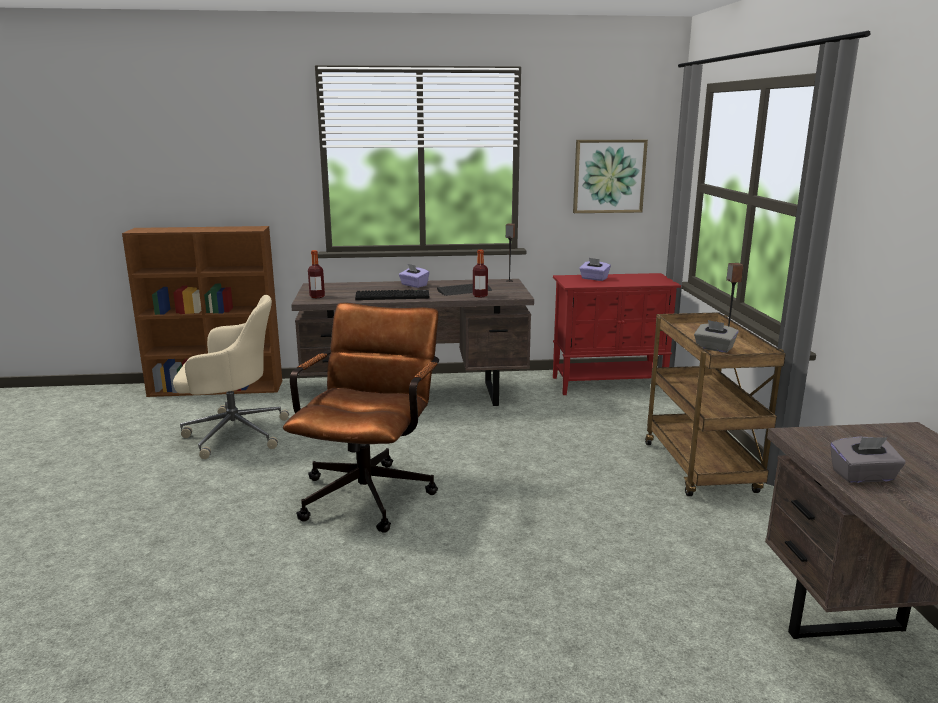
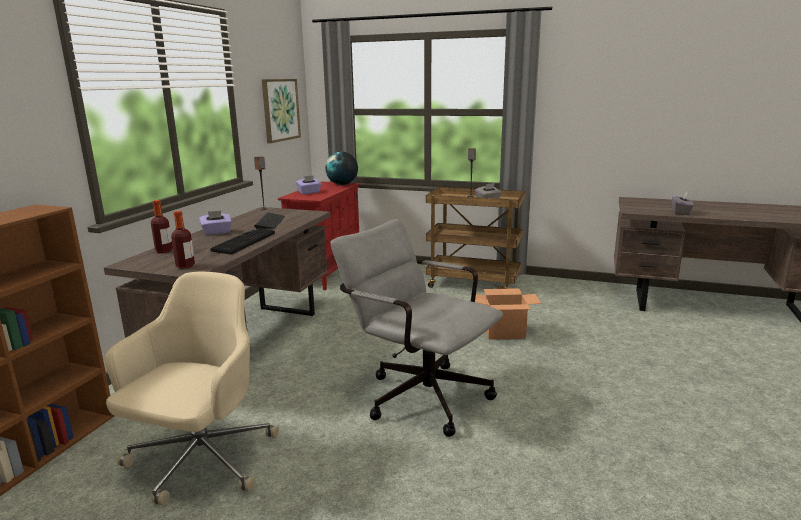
camera: 65 degrees left, 0 degrees up
(370, 490) = (418, 394): brown office chair -> grey office chair
(480, 296) = (296, 221): bottle -> bottle (164, 251)
(558, 516) = (505, 333): none -> cardboard box
(658, 281) = (342, 184): none -> globe

